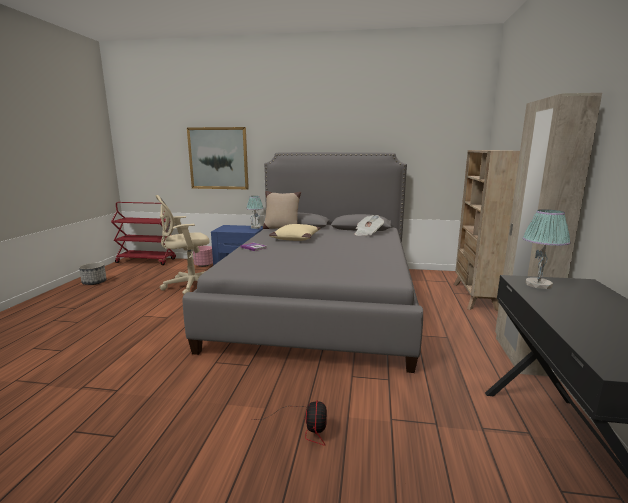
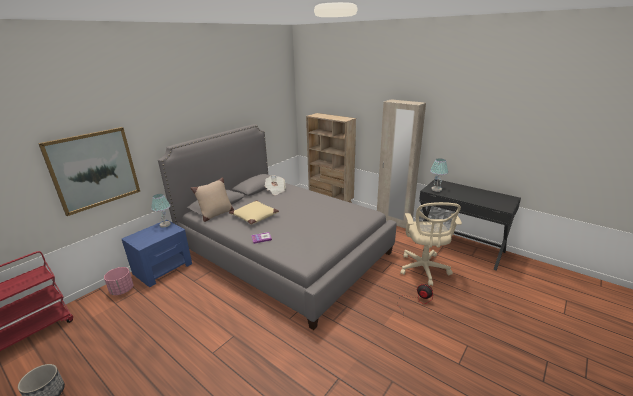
camera: 60 degrees left, 10 degrees up
(189, 286) = (170, 310): beige office chair -> beige office chair (424, 270)

